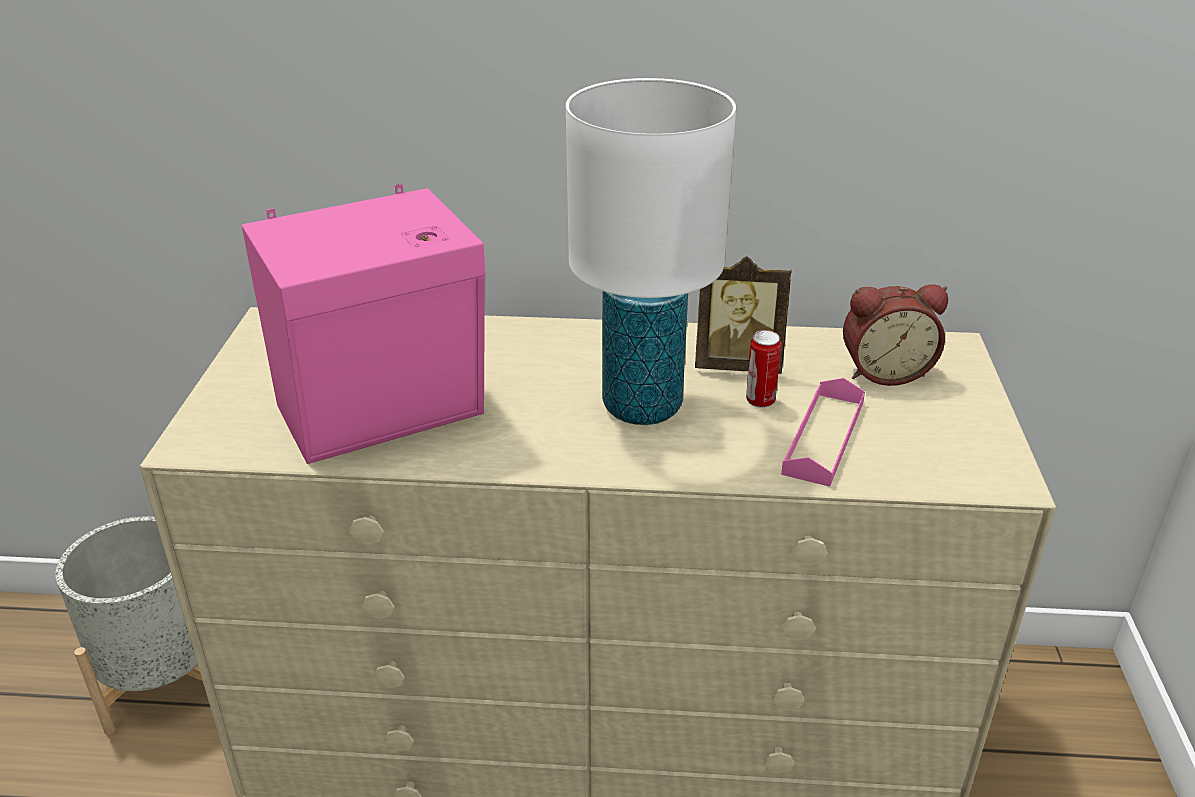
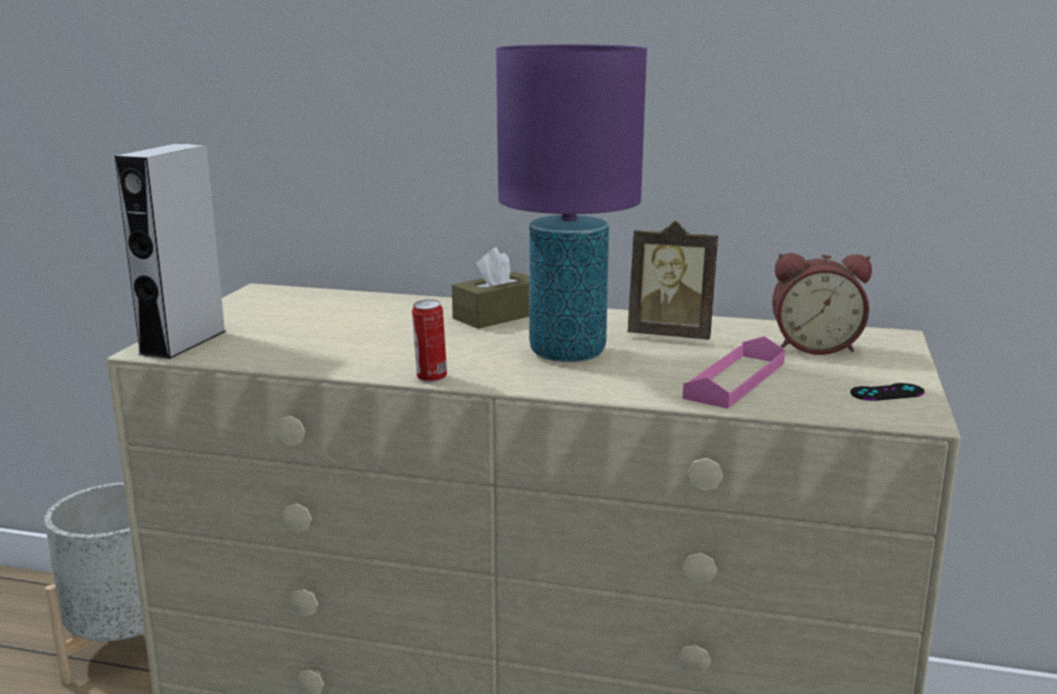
camera: 10 degrees right, 15 degrees down
(218, 428) = (183, 342): none -> grey speaker
(387, 414) = (333, 343): pink speaker -> none
(547, 347) = (497, 316): none -> brown tissue box
(643, 407) = (568, 353): white table lamp -> purple table lamp
(760, 401) = (682, 356): can -> can (430, 378)
(973, 443) = (887, 393): none -> black game controller

